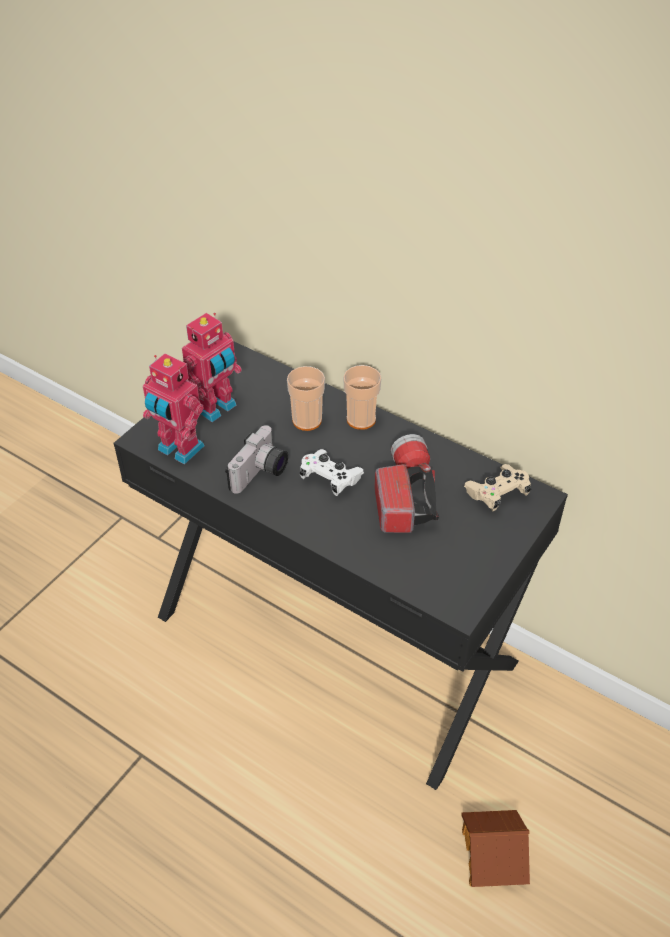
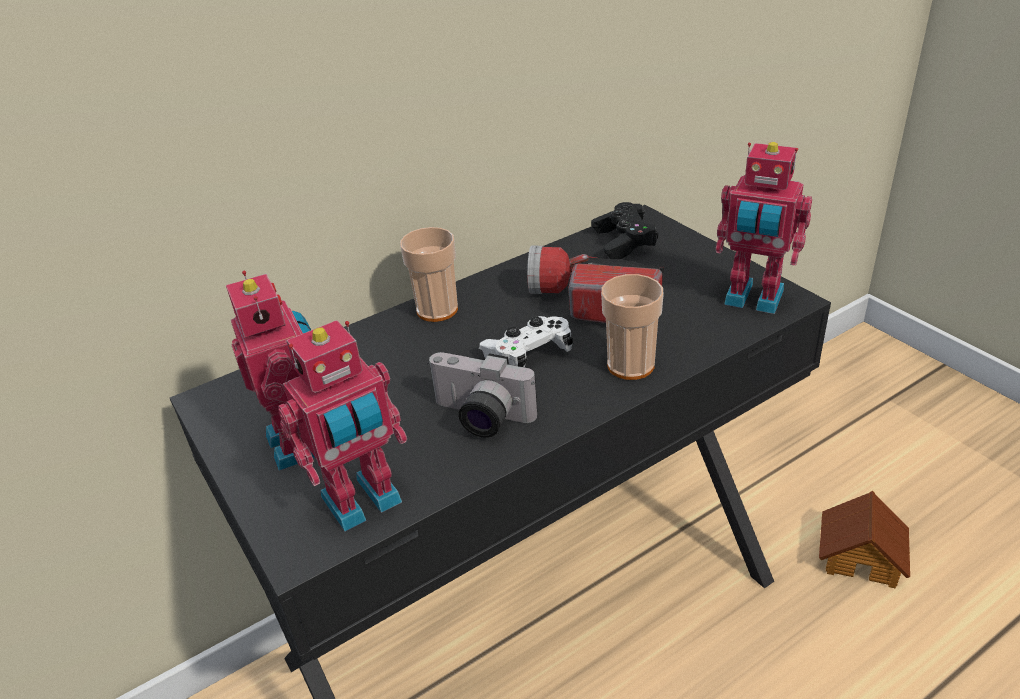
camera: 65 degrees left, 10 degrees down
(261, 474) = (479, 418): camera -> camera turned 150 degrees clockwise
(307, 420) = (403, 355): cup -> cup (630, 365)
(449, 586) = (753, 300): none -> toy robot
(497, 494) = (623, 242): beige game controller -> black game controller

